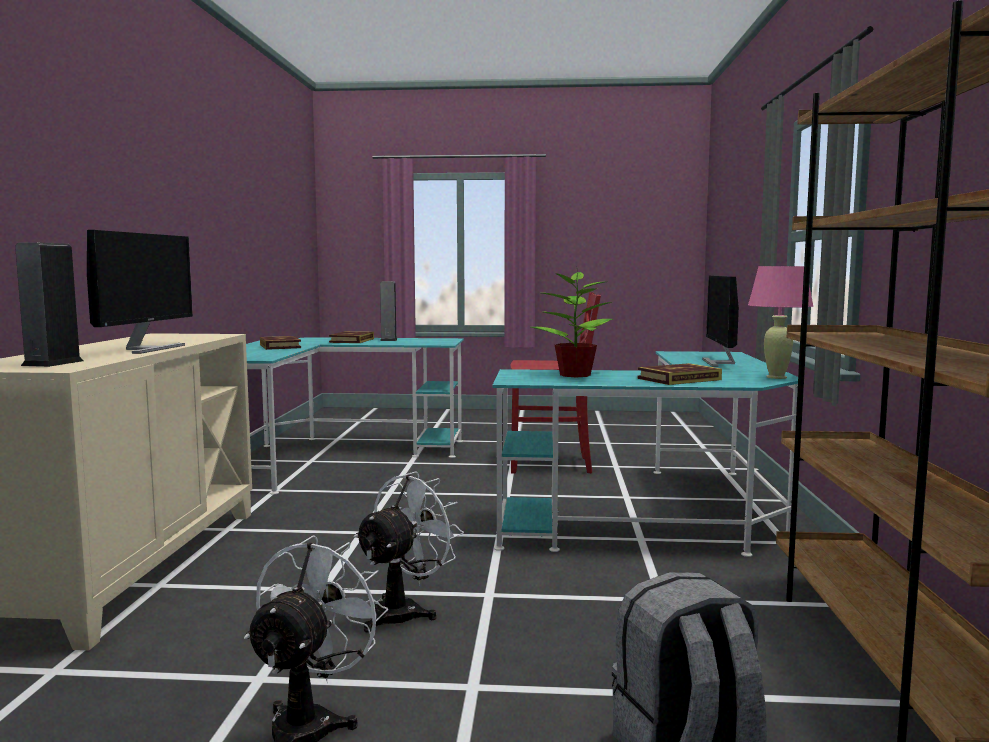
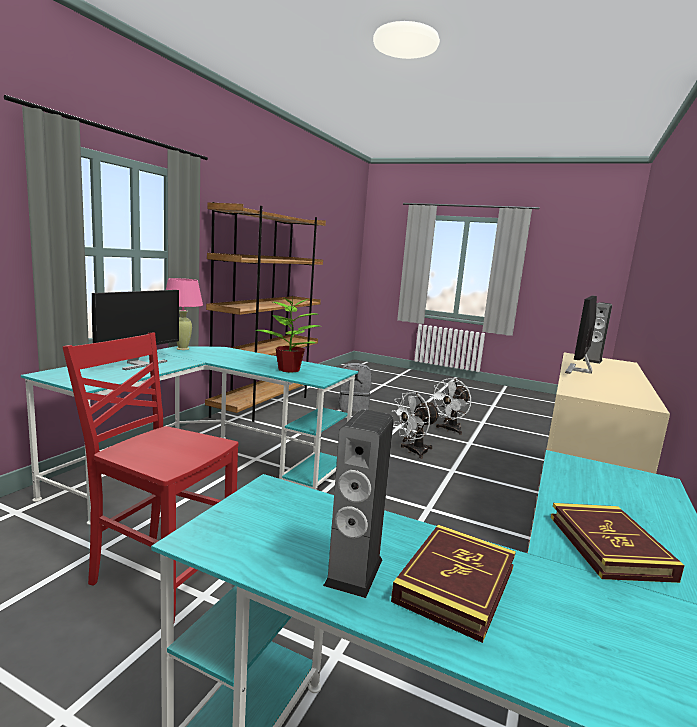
camera: 160 degrees left, 5 degrees up
(679, 379) = (241, 356): book -> none

